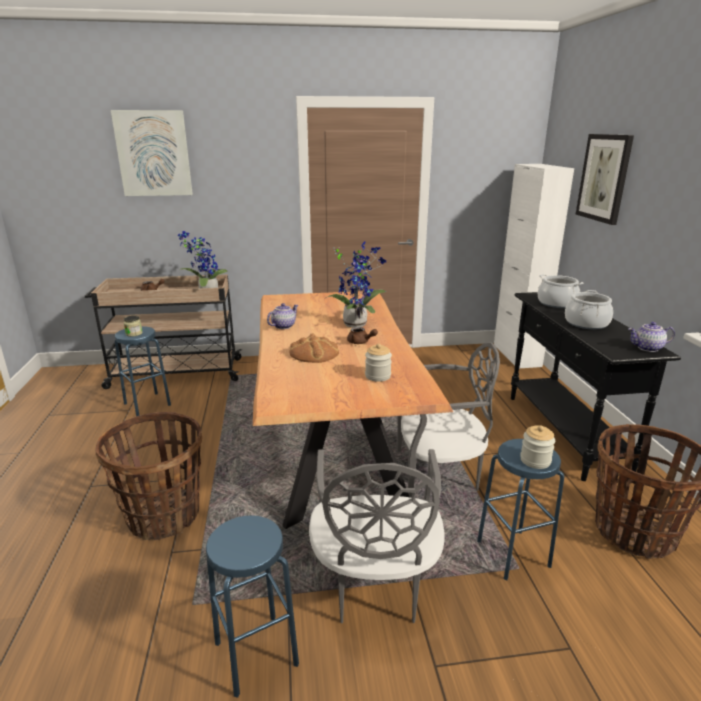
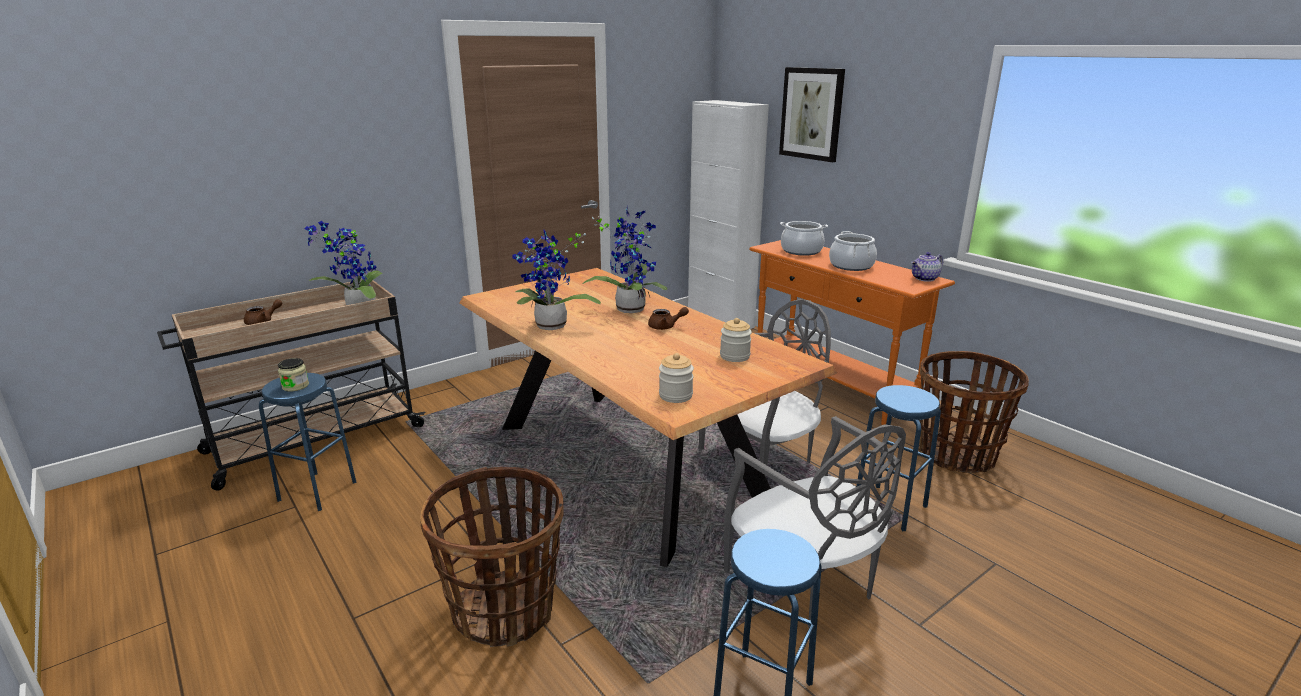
camera: 30 degrees left, 0 degrees up
(153, 153) = (235, 107): picture -> none
(283, 326) = (550, 327): teapot -> potted plant
(314, 353) = (633, 348): bread -> none
(535, 460) = (918, 401): jar -> jar (675, 395)
(564, 433) = (831, 386): black console table -> orange console table

